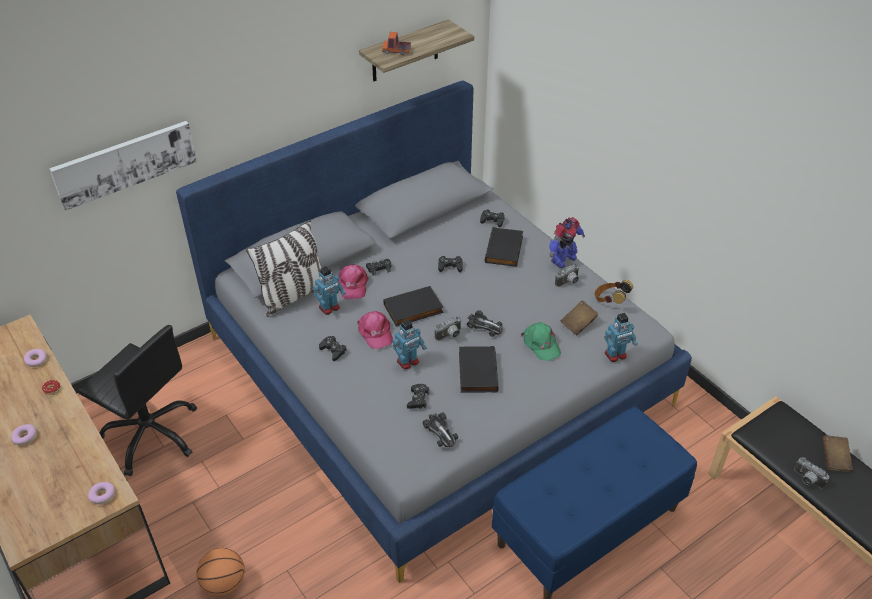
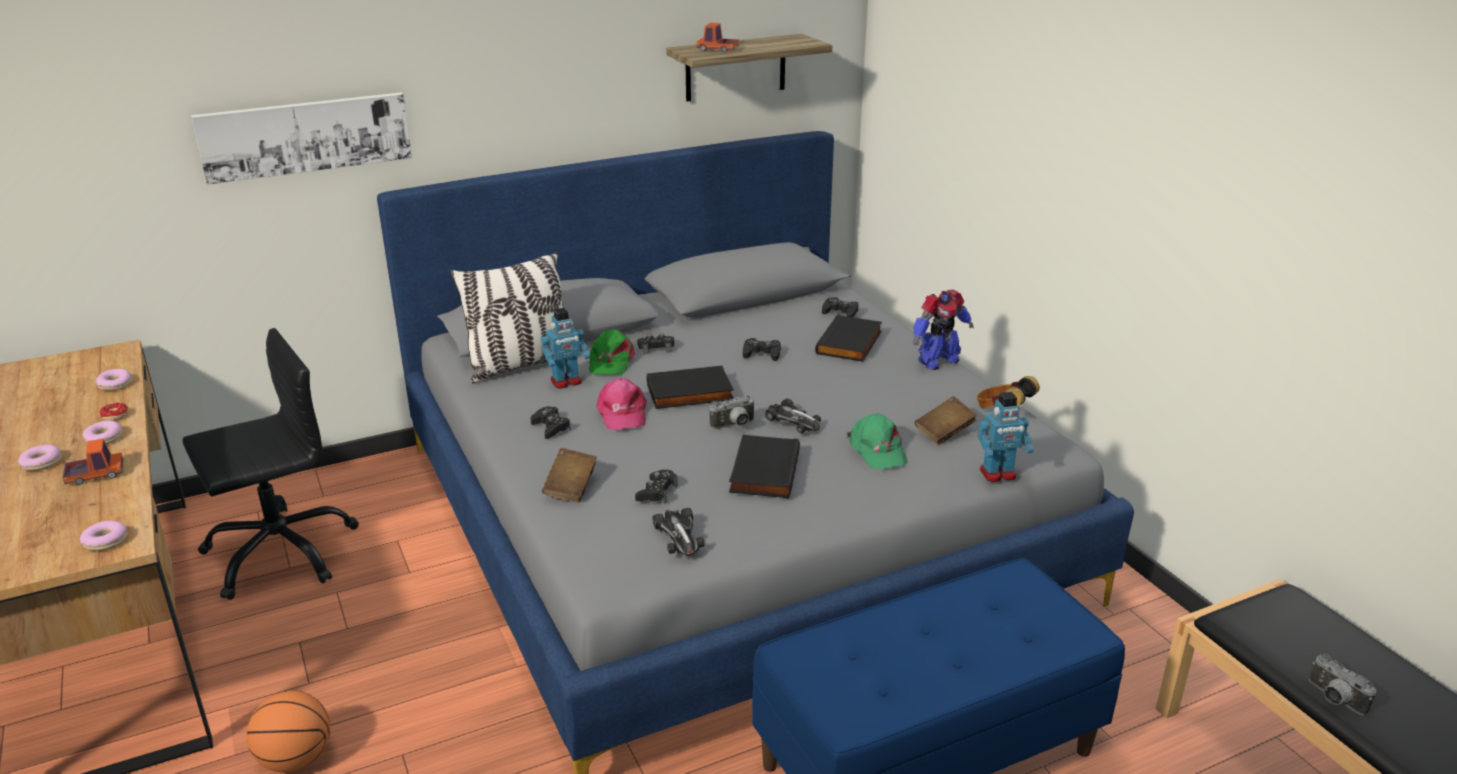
camera: 10 degrees right, 15 degrees down
(55, 410) = (104, 438): none -> donut
(66, 442) = (95, 475): none -> toy truck
(151, 434) = (280, 551): black office chair -> black office chair turned 75 degrees counterclockwise
(352, 285) = (610, 361): pink cap -> green cap
(408, 362) = (659, 448): toy robot -> none
(568, 282) = (939, 385): camera -> none
(834, 459) = (1388, 674): brown book -> brown book (571, 488)

